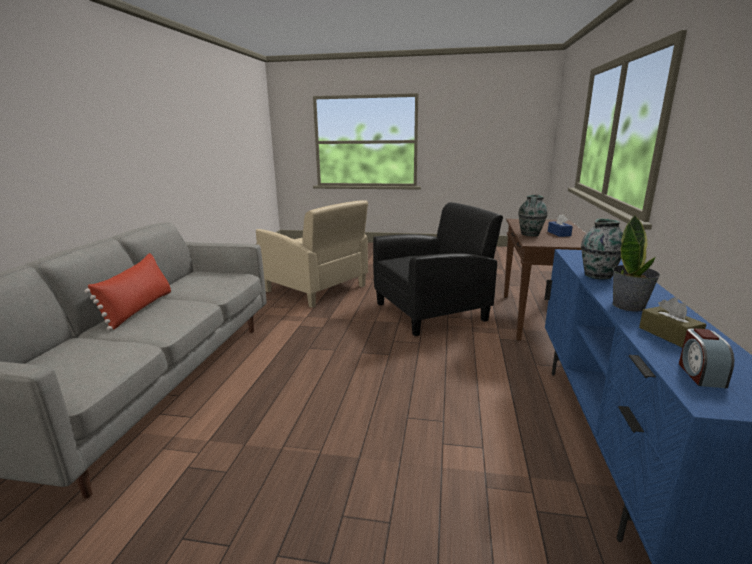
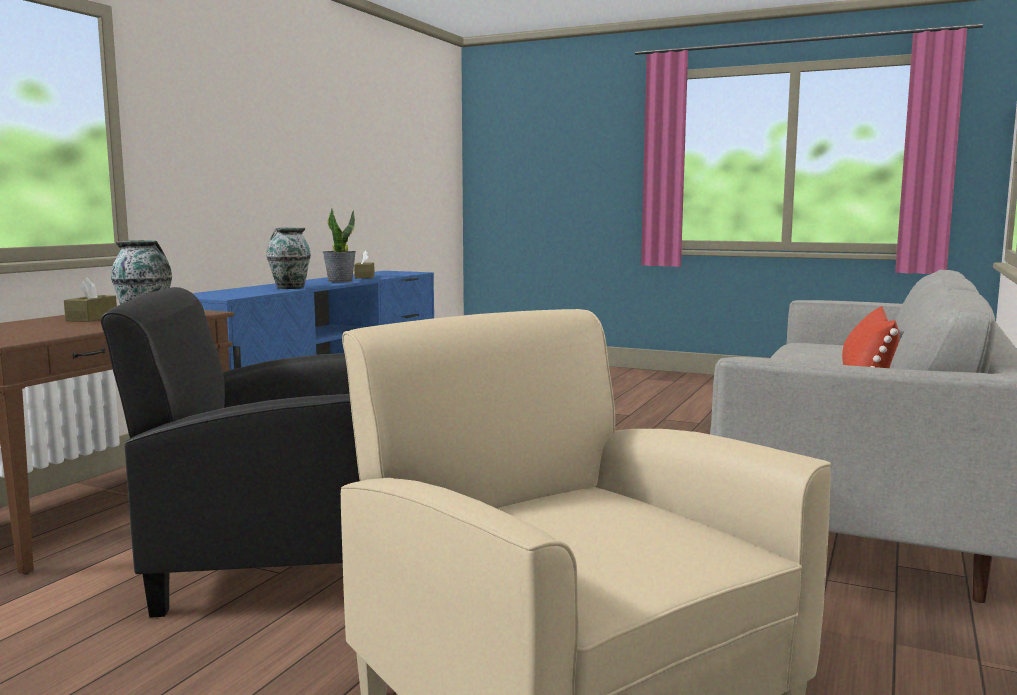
camera: 165 degrees left, 10 degrees down
(559, 233) = (92, 318): blue tissue box -> brown tissue box
(700, 374) = (395, 274): alarm clock -> none

